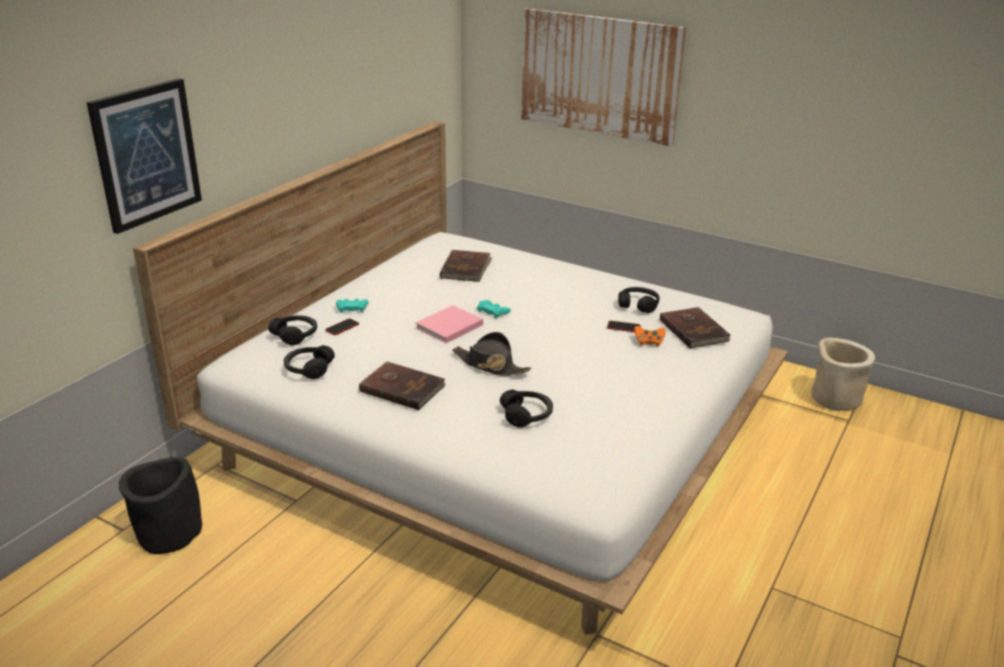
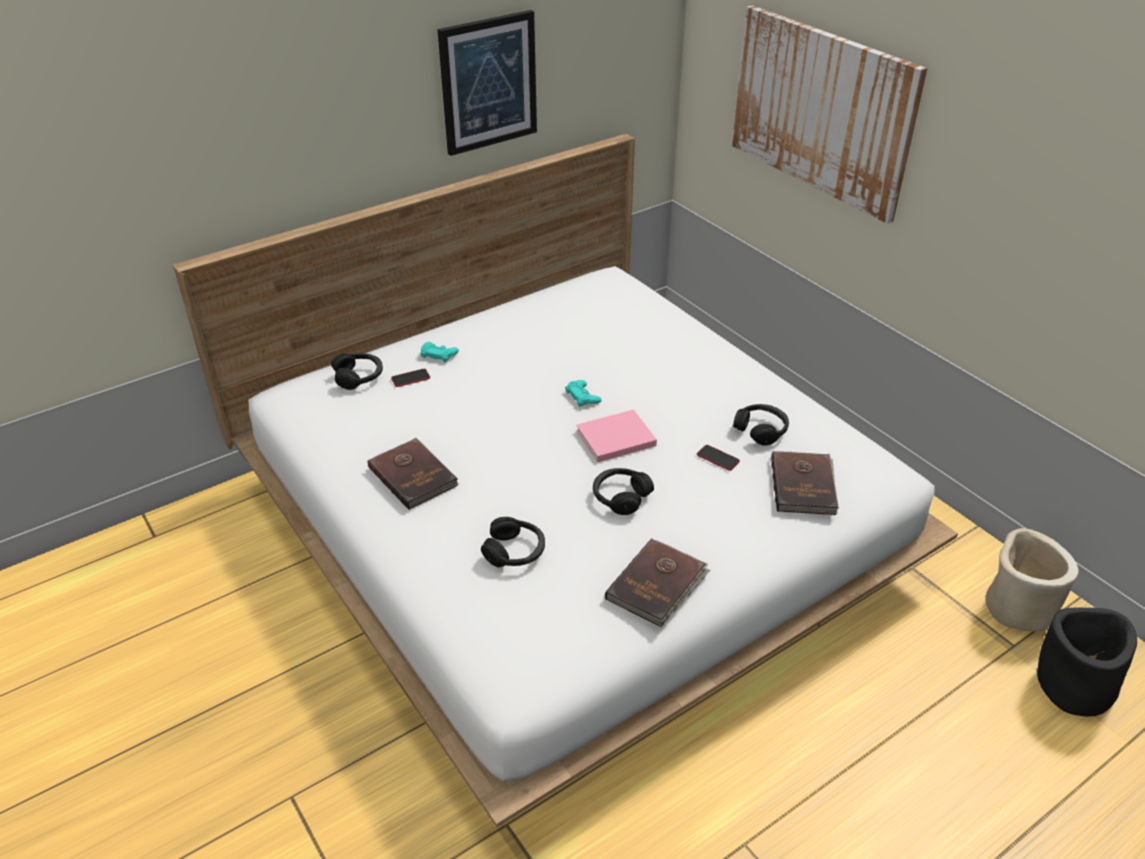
camera: 25 degrees right, 10 degrees up
(146, 154) = (194, 167): picture -> picture (488, 82)
(169, 533) = (188, 553): black planter -> black planter (1072, 687)
(308, 369) = (341, 424): black headphones -> black headphones (620, 497)
(448, 327) = (518, 406): pink book -> pink book (613, 438)
(466, 268) = (597, 328): brown book -> brown book (657, 585)
(490, 365) = (525, 471): black hat -> none
(648, 342) = (732, 488): orange game controller -> none

